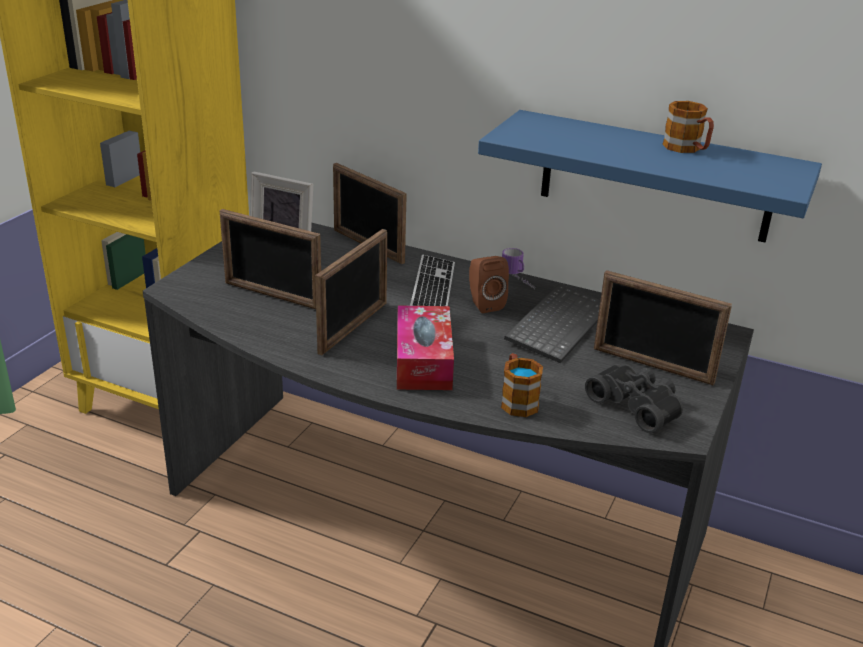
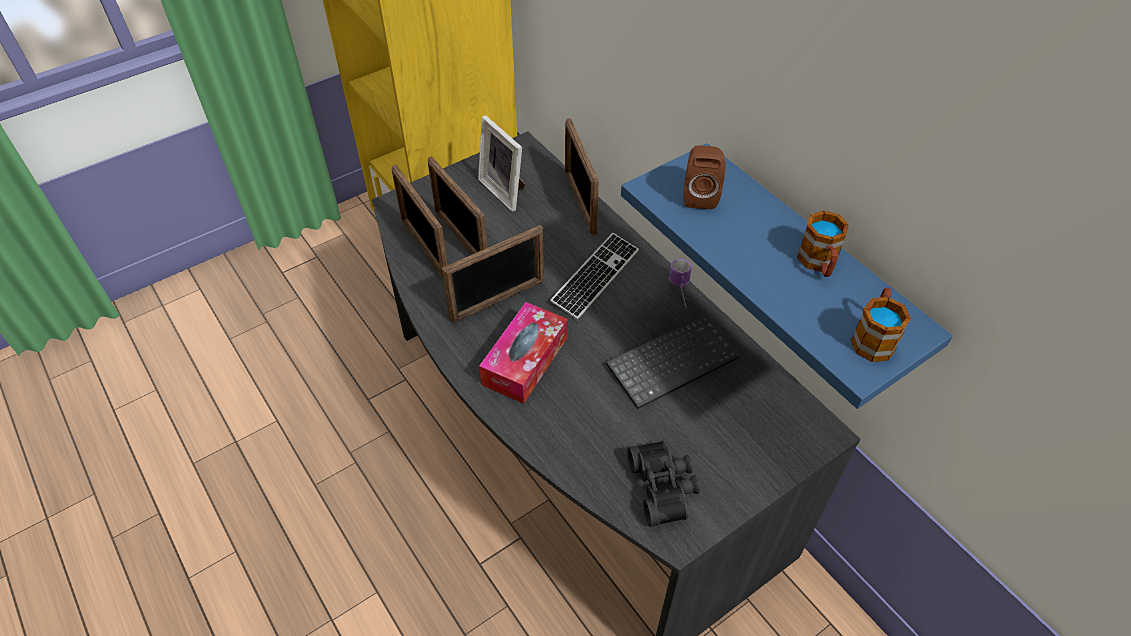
camera: 30 degrees right, 20 degrees up
(484, 304) = (626, 311): brown speaker -> brown speaker (700, 195)
(517, 400) = (567, 437): mug -> mug (873, 337)
(652, 366) = (718, 446): picture frame -> picture frame (424, 248)

